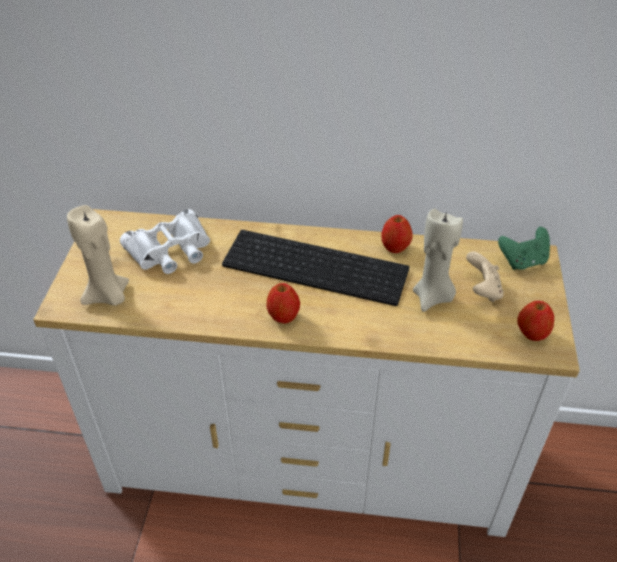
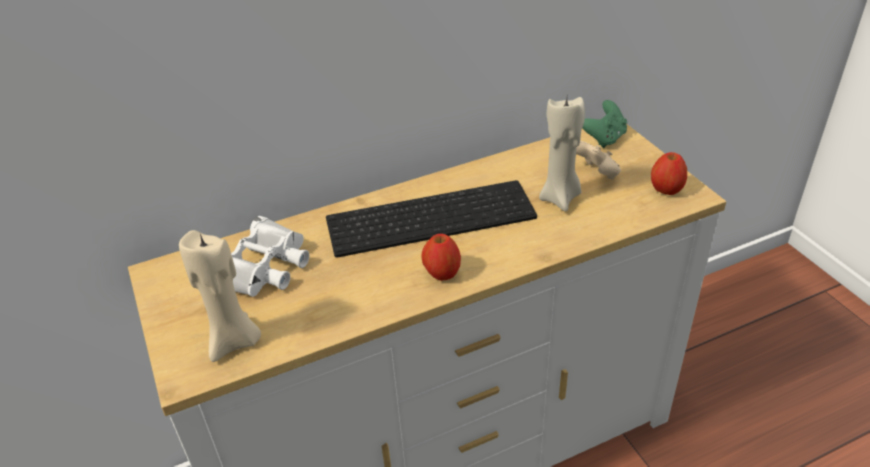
camera: 30 degrees left, 5 degrees down
(395, 247) = (488, 171): apple -> none

